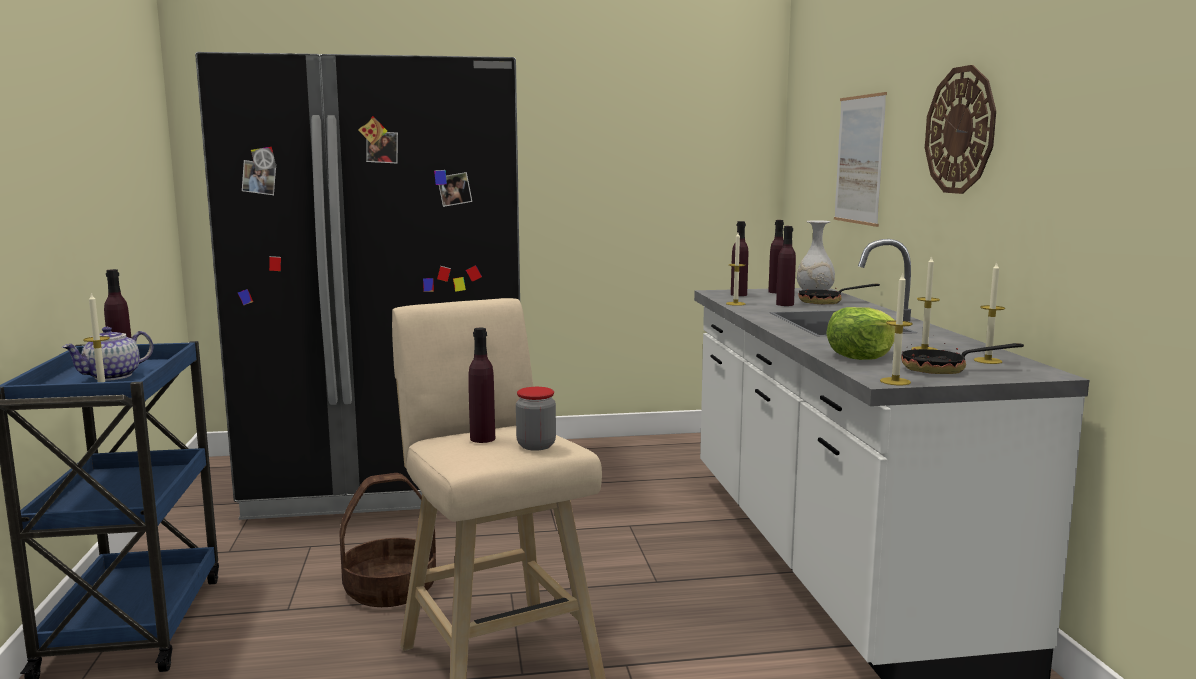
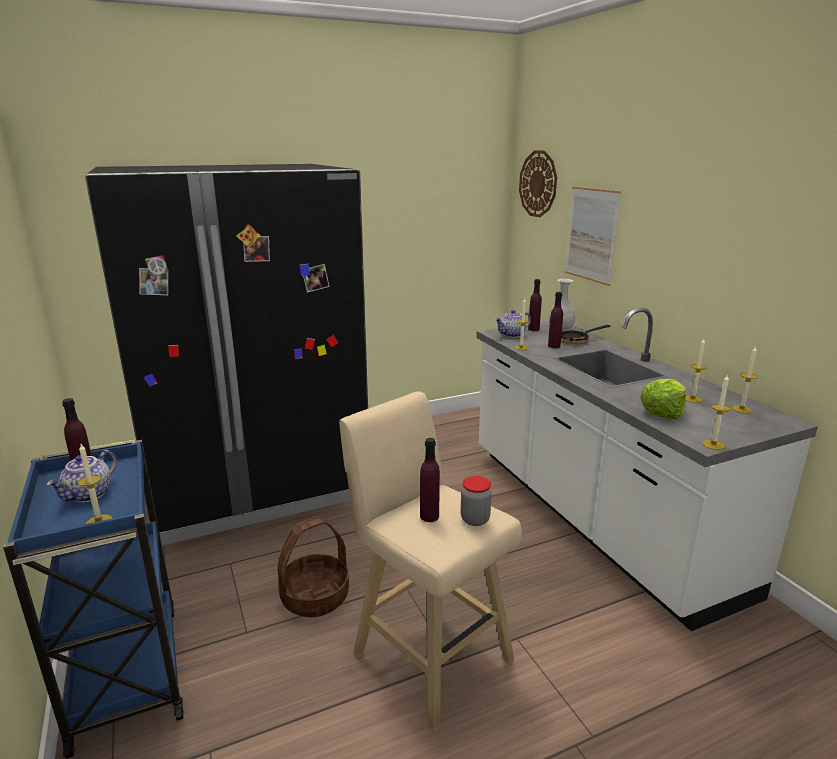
camera: 15 degrees left, 10 degrees up
(738, 294) = (512, 335): purple bottle -> teapot
(944, 369) = (727, 424): frying pan -> none
(960, 130) = (697, 234): wall clock -> wall clock (538, 184)

